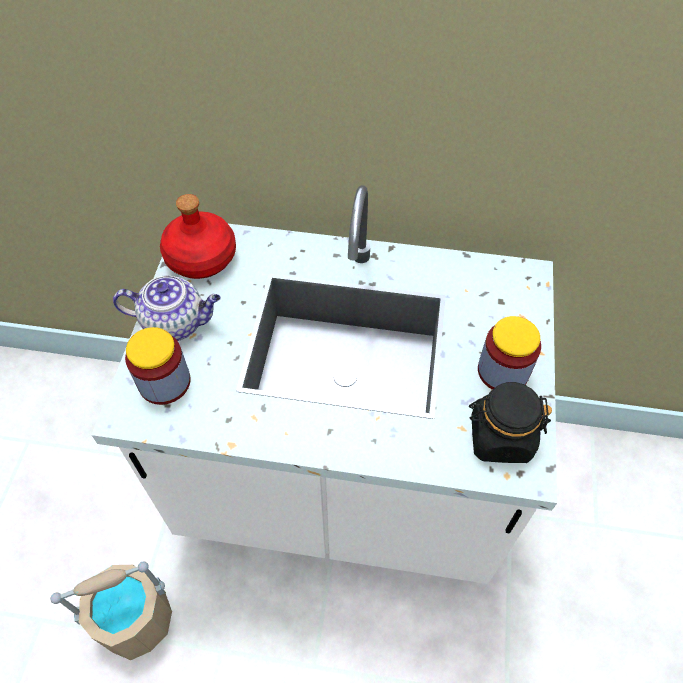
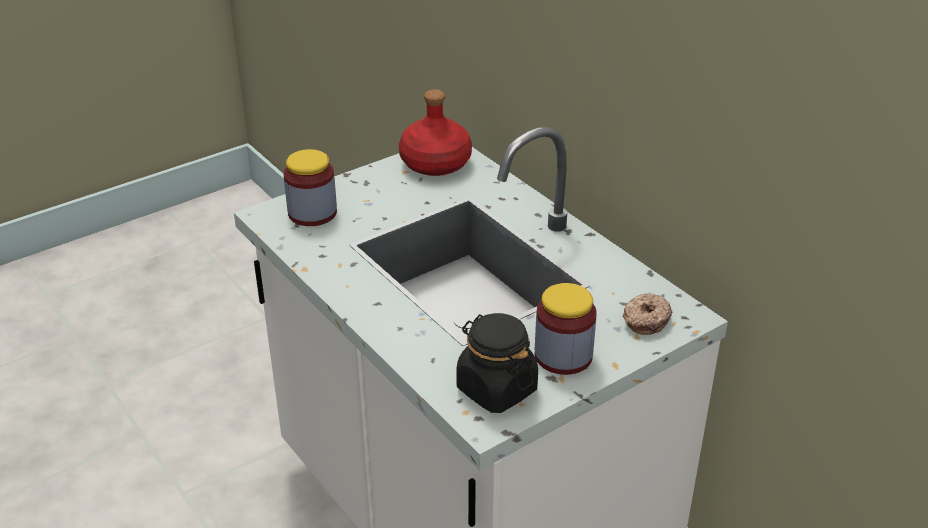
camera: 45 degrees right, 20 degrees down
(137, 619) = (199, 487): beige bucket -> none
(176, 323) = (365, 188): teapot -> none
(511, 298) = (645, 320): none -> donut

